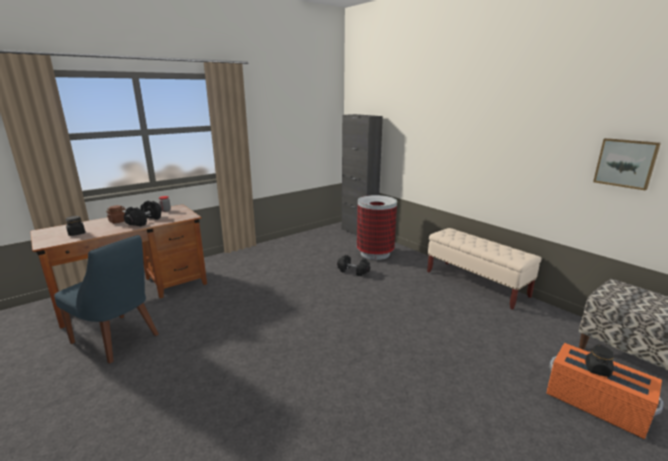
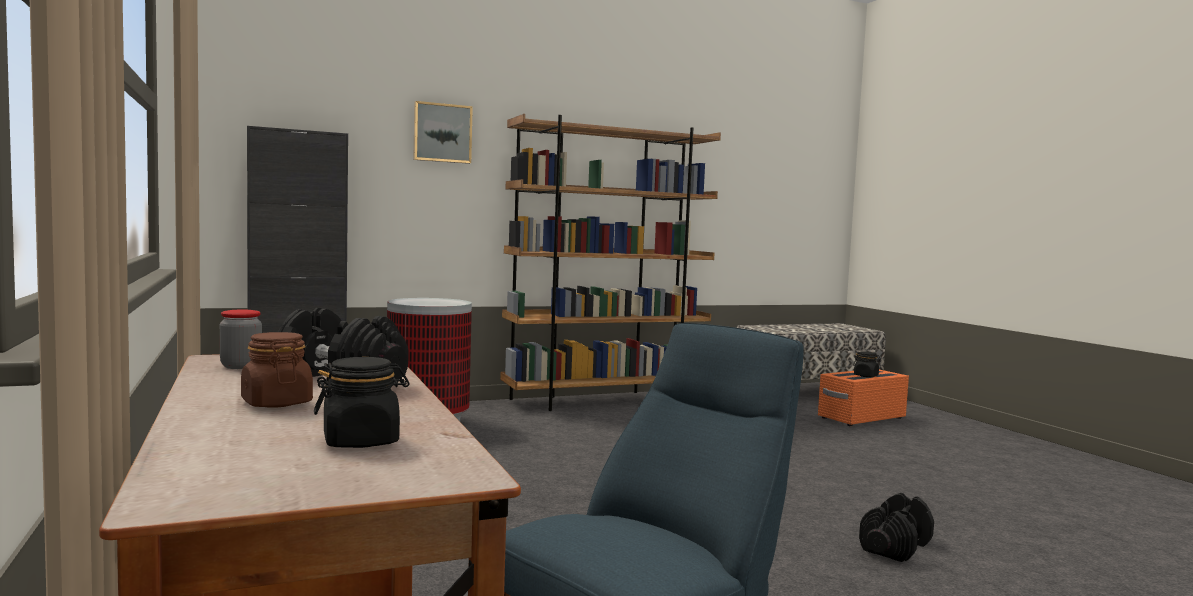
camera: 75 degrees left, 15 degrees down
(353, 271) = (487, 445): black dumbbell -> black dumbbell (895, 547)
(476, 284) = (605, 400): beige bench -> brown bookcase
(625, 163) = (724, 197): picture -> picture (442, 133)

